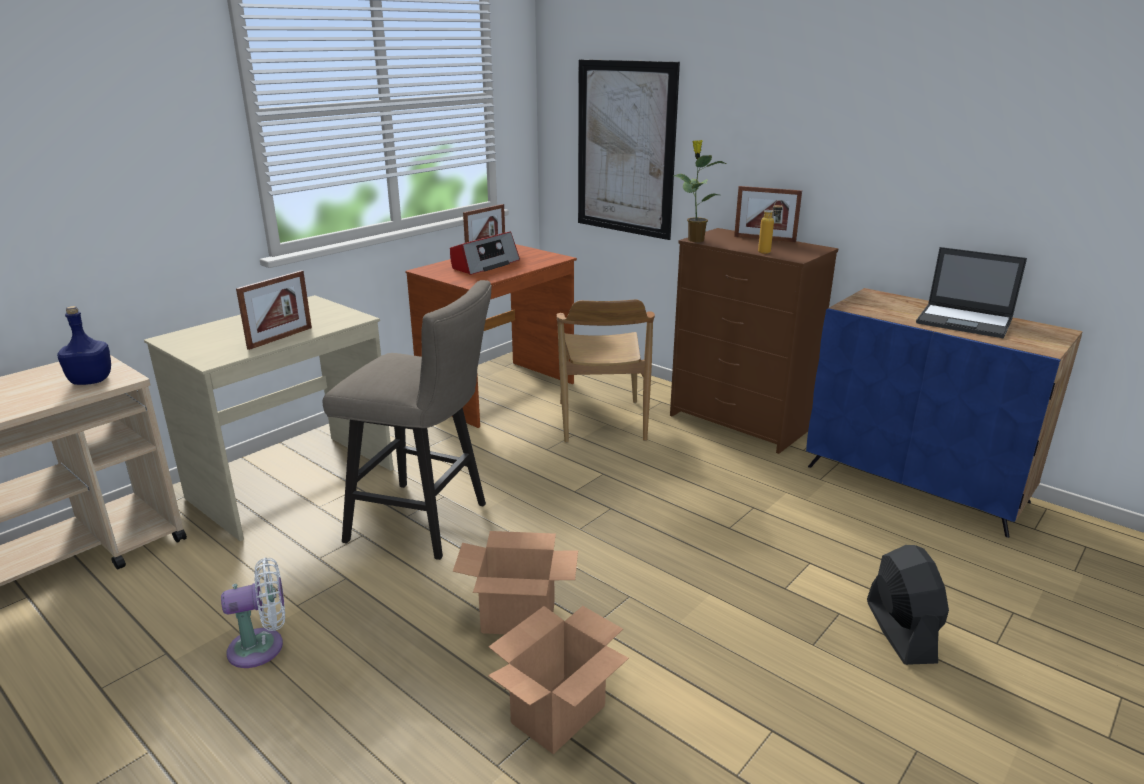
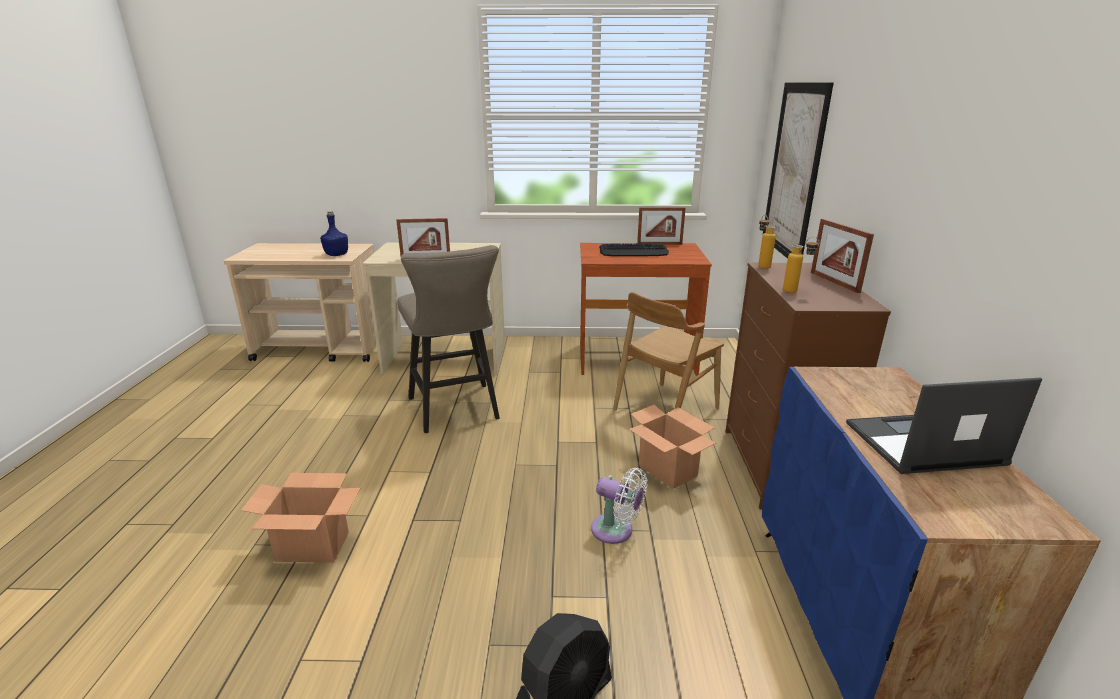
camera: 50 degrees right, 0 degrees up
(262, 647) = (302, 424): white fan -> white fan (616, 531)
(484, 265) = (633, 251): radio -> keyboard
(519, 618) = (394, 487): cardboard box -> cardboard box (668, 470)
(695, 240) = (761, 265): potted plant -> bottle
(965, 321) = (922, 443): laptop -> laptop turned 90 degrees clockwise

